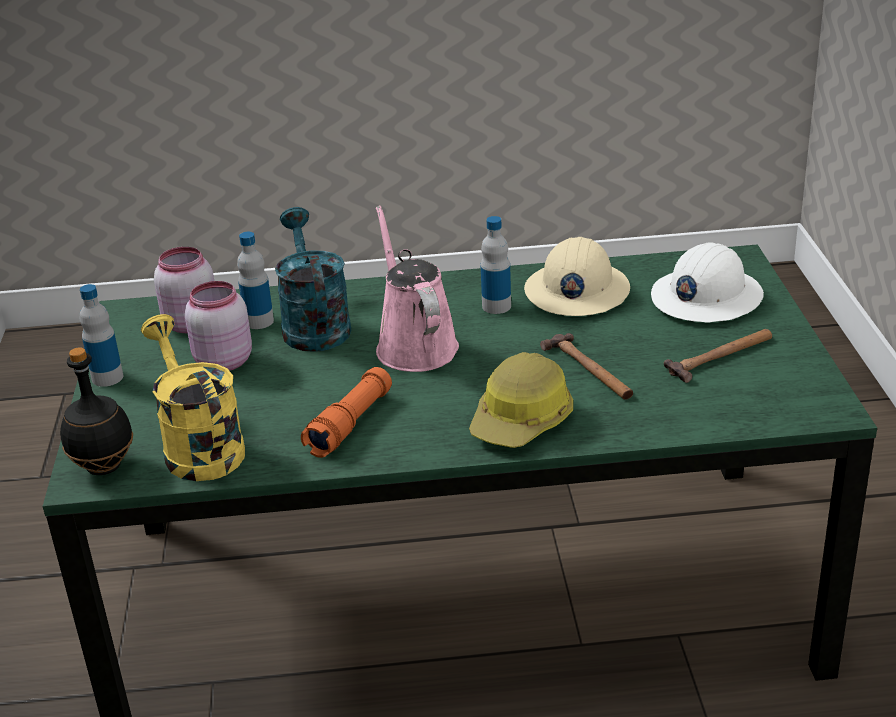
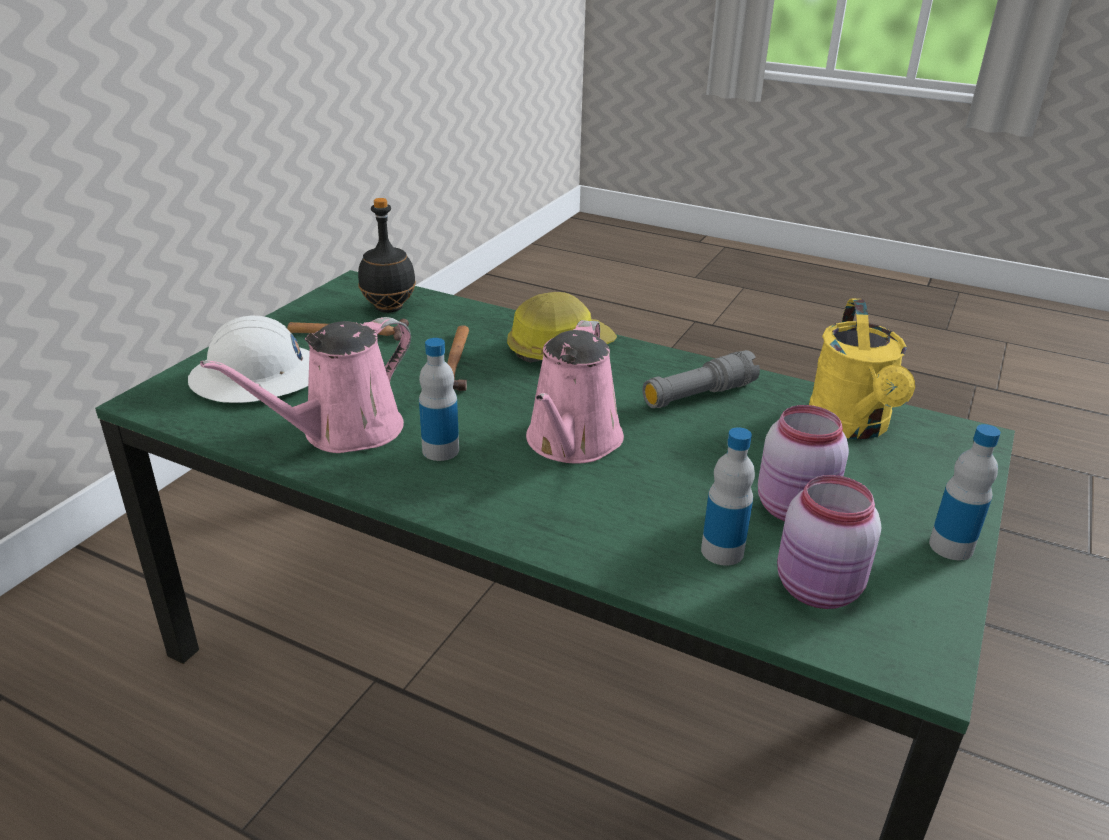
camera: 150 degrees left, 0 degrees up
(103, 467) = (954, 442): black bottle -> black bottle (389, 308)
(313, 325) = (657, 515): turquoise watering can -> none
(350, 424) = (699, 395): orange flashlight -> grey flashlight
(576, 292) = (344, 432): beige hard hat -> pink watering can

